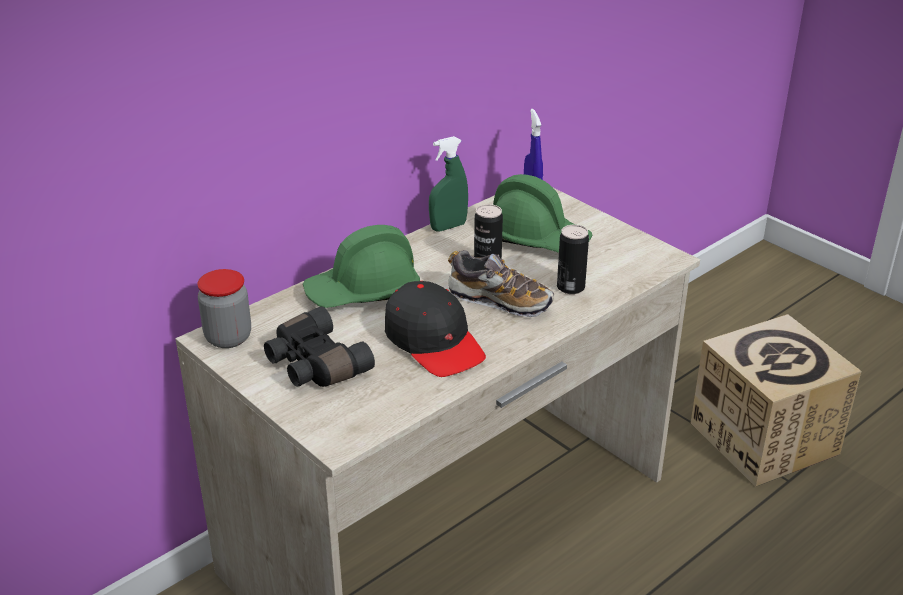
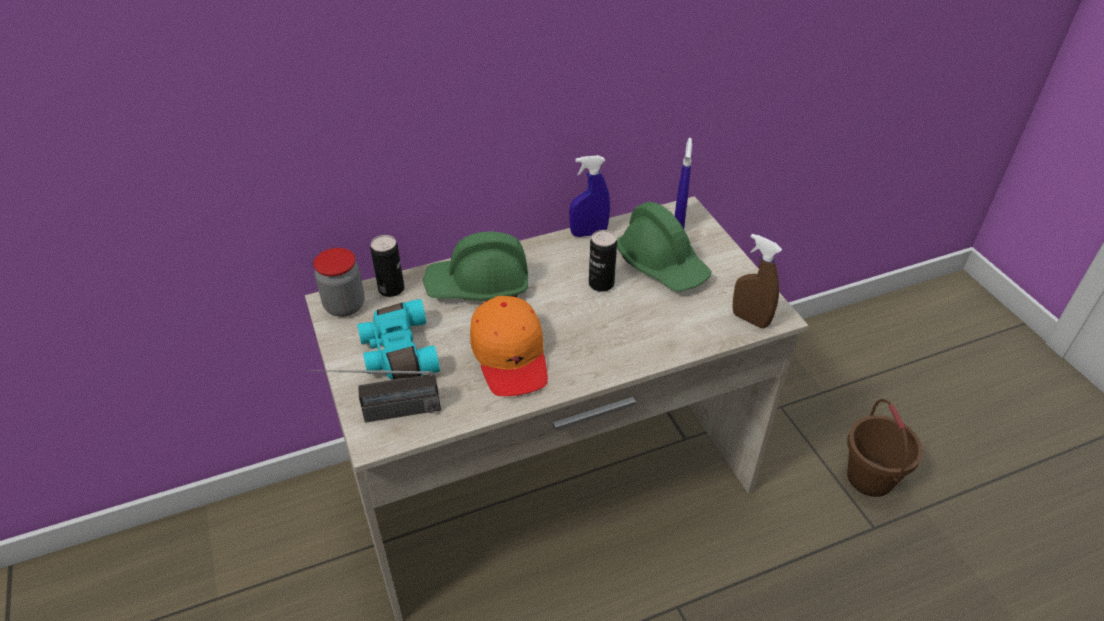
camera: 20 degrees right, 10 degrees up
(314, 365) = (397, 352): black binoculars -> turquoise binoculars
(332, 419) = (381, 414): none -> radio
(434, 342) = (510, 355): black cap -> orange cap
(448, 227) = (588, 233): green spray bottle -> blue spray bottle
(499, 301) = (592, 325): shoe -> none
(570, 287) = (665, 327): can -> can (391, 289)
(646, 265) = (750, 319): none -> brown spray bottle
(763, 438) = (869, 477): cardboard box -> brown bucket

